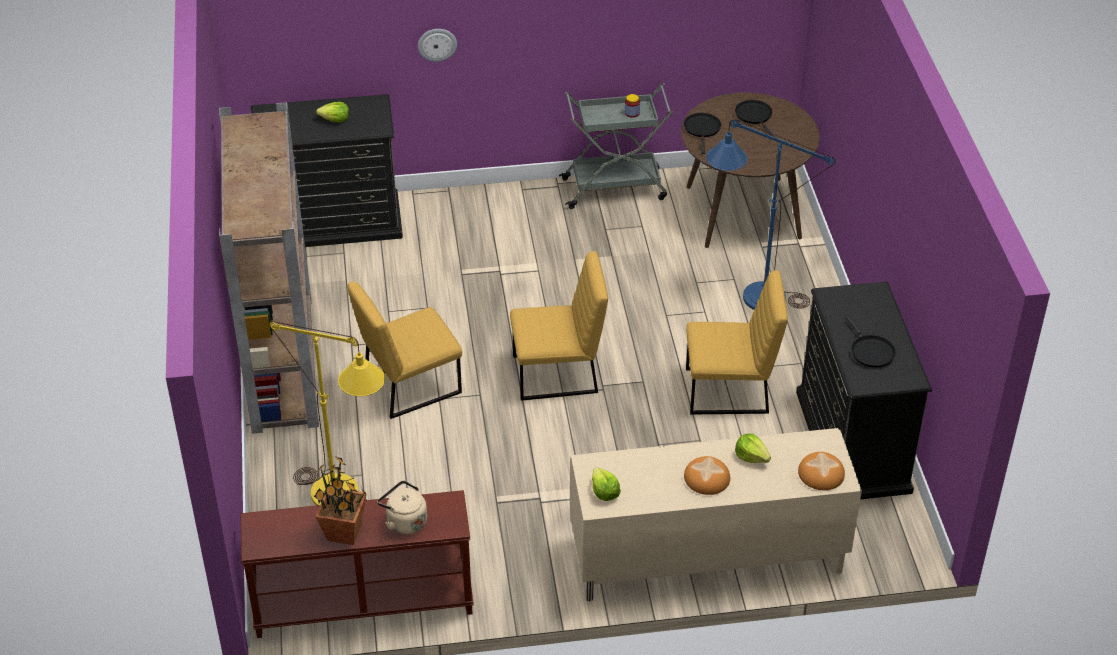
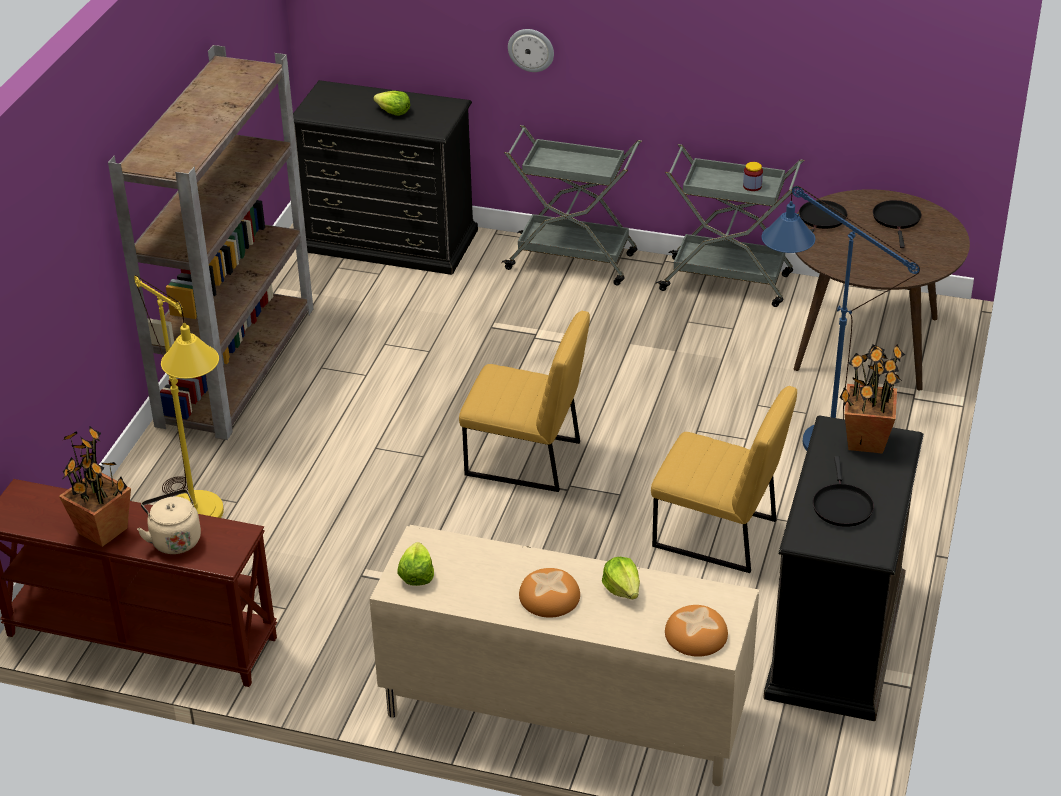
camera: 25 degrees right, 5 degrees down
(409, 386) = (352, 425): yellow chair -> none
(488, 203) = (571, 262): none -> grey cart
(855, 298) = (865, 440): none -> potted plant

